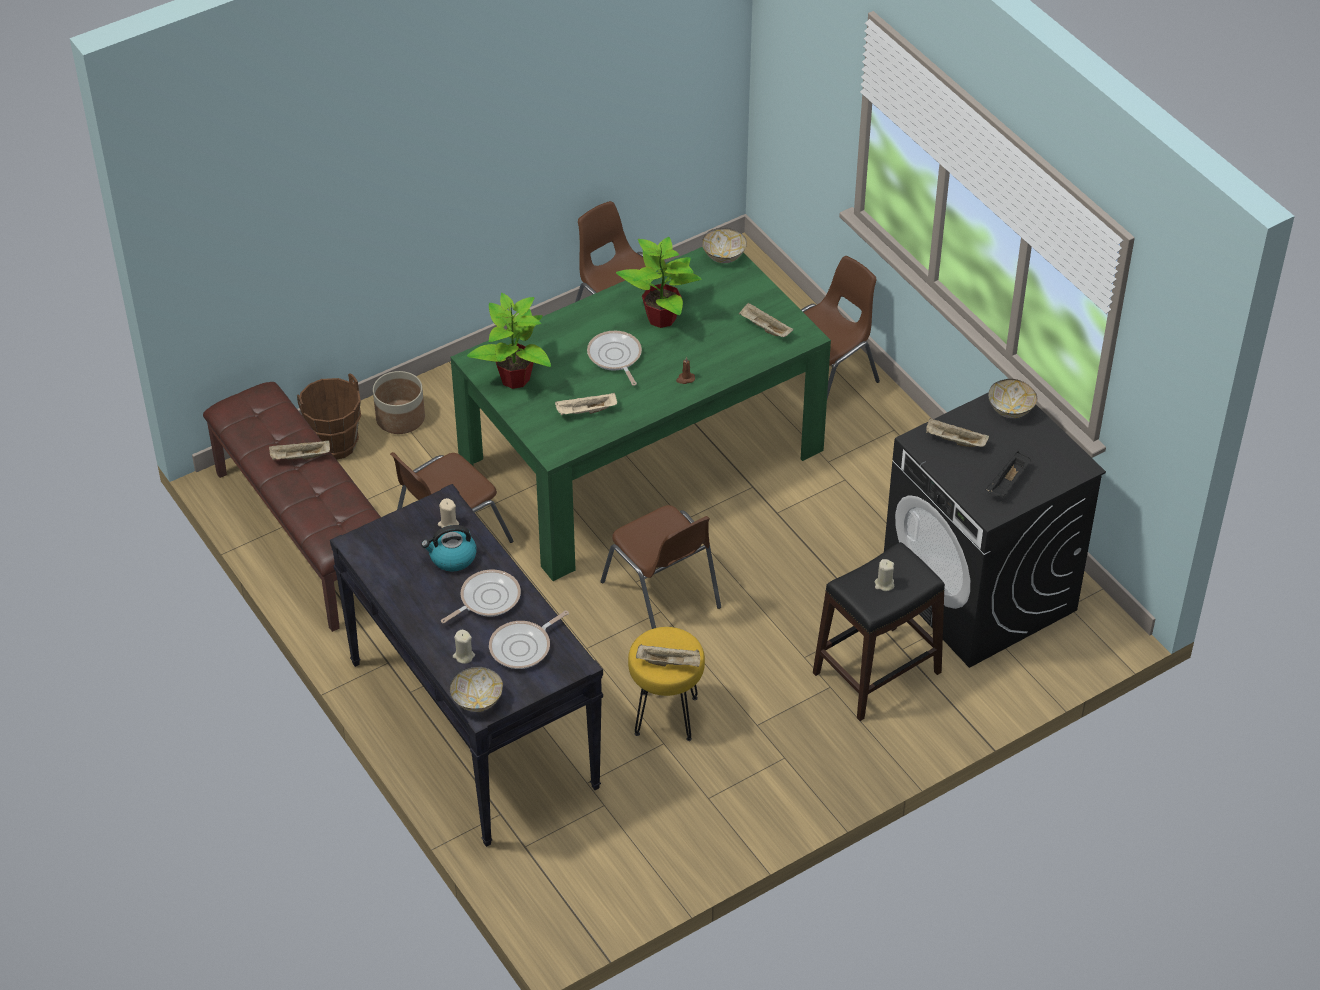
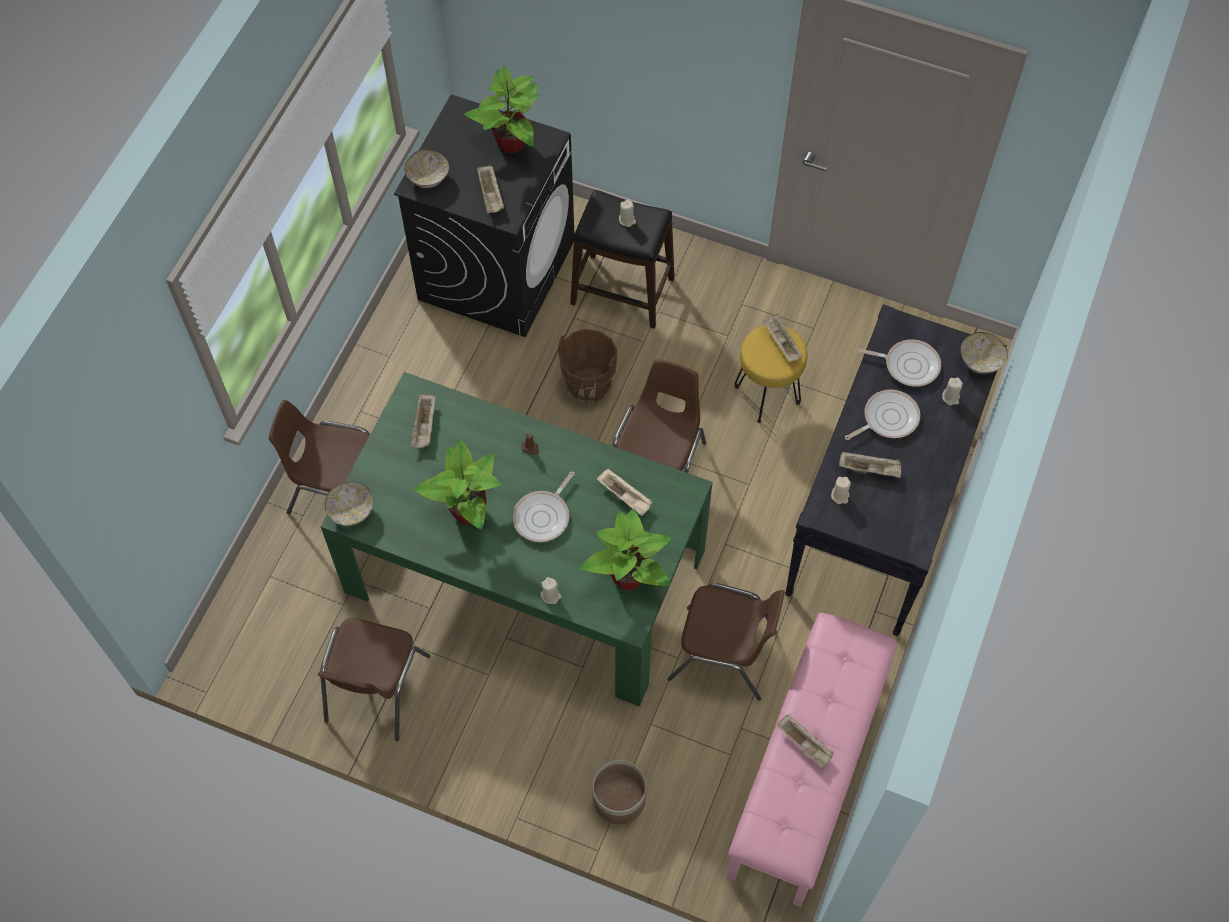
camera: 125 degrees left, 15 degrees up
(304, 535) = (807, 774): brown bench -> pink bench
(335, 445) = (691, 830): brown bucket -> brown bucket (589, 385)
(452, 558) = (870, 469): kettle -> beige tray
(486, 599) = (887, 418): frying pan -> frying pan turned 135 degrees clockwise
(543, 329) = (551, 595): none -> beige candle
(1007, 483) = (511, 143): black tray -> potted plant

